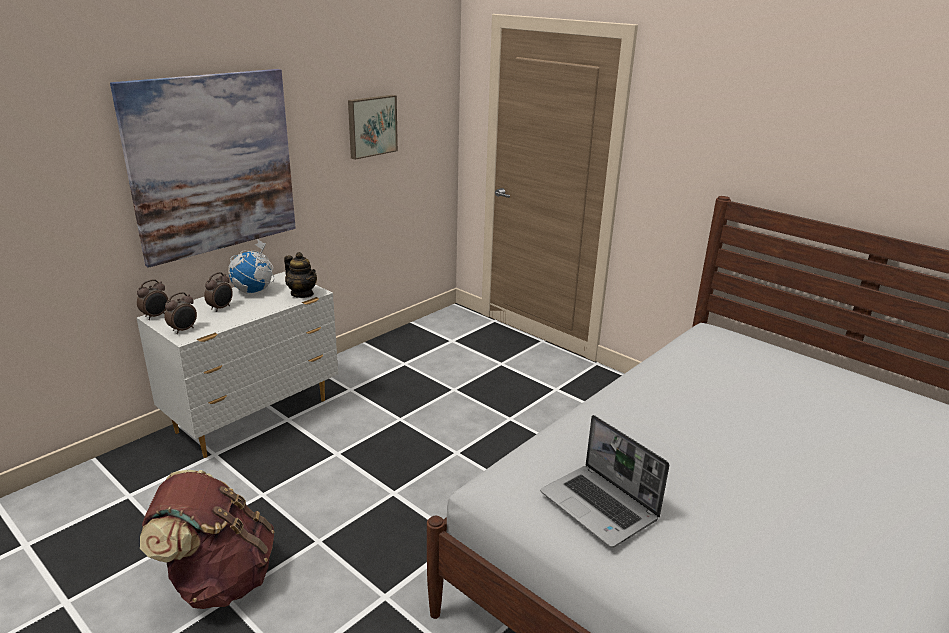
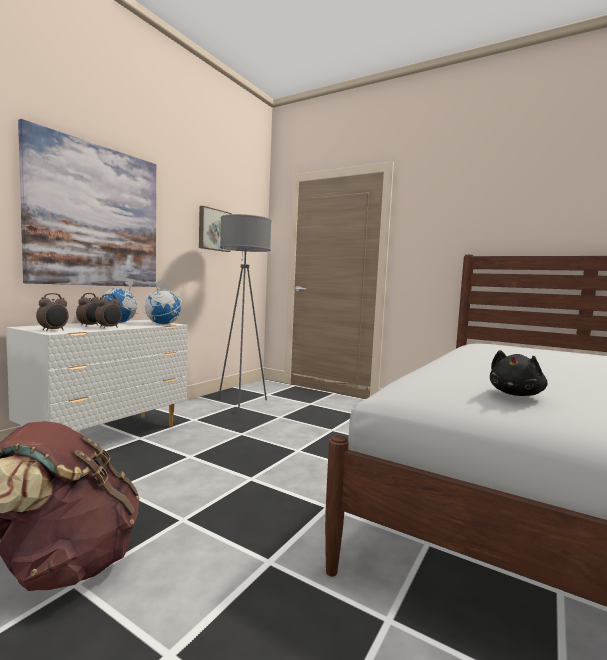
camera: 10 degrees left, 20 degrees down
(156, 316) = (26, 326): alarm clock -> alarm clock (109, 328)
(302, 294) = (162, 324): teapot -> globe
(412, 360) = (241, 404): none -> grey floor lamp
(600, 507) = (516, 394): laptop -> black plush toy

